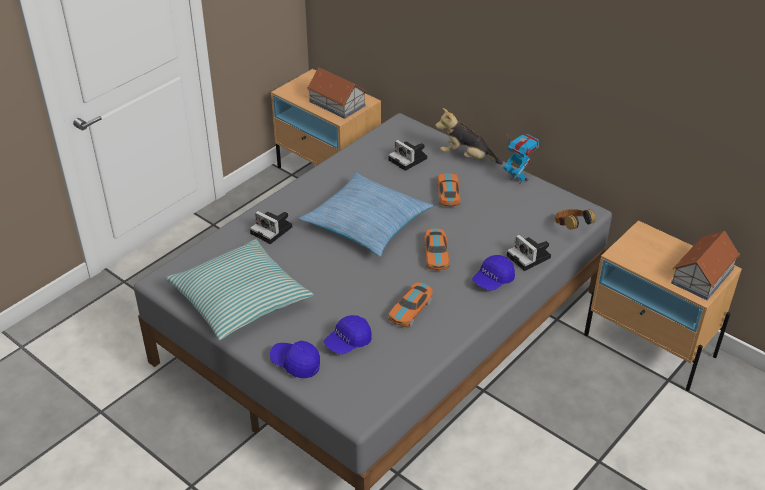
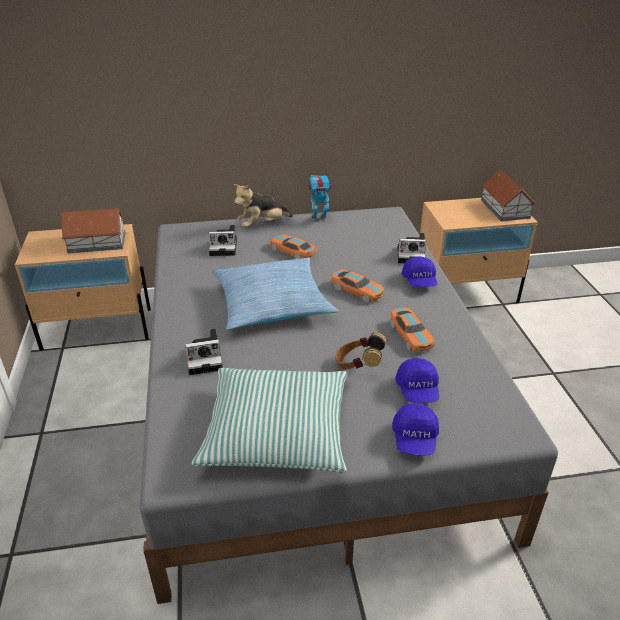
camera: 50 degrees left, 5 degrees down
(295, 363) = (414, 439): blue cap -> blue cap turned 60 degrees counterclockwise
(571, 228) = (400, 226): headphones -> headphones (358, 366)

